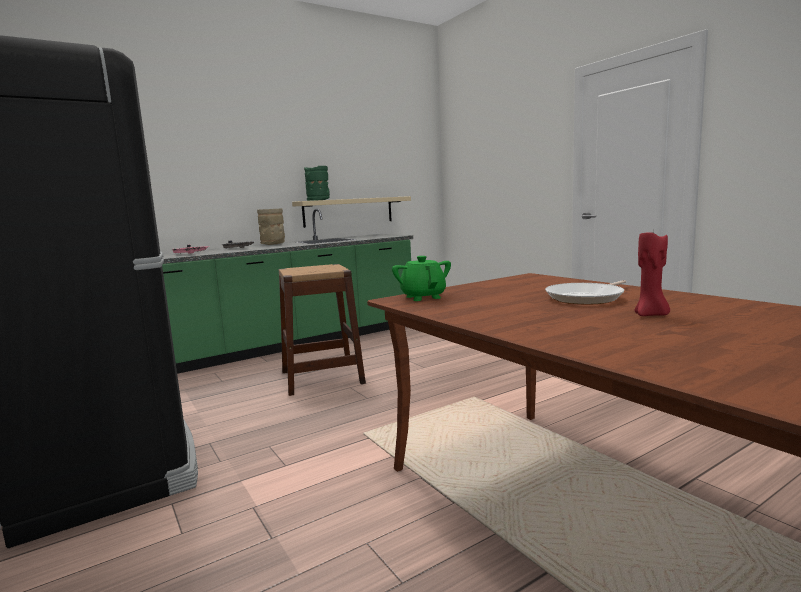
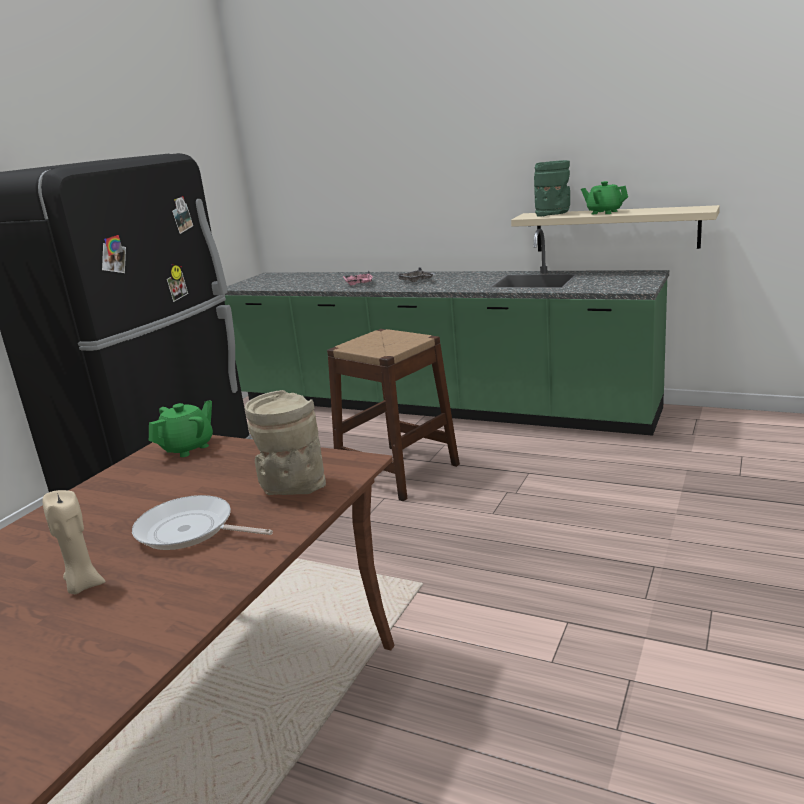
camera: 60 degrees right, 10 degrees up
(272, 244) = (473, 276): beige vase -> beige vase (292, 488)
(350, 198) = (604, 212): none -> green teapot
(650, 315) = (83, 585): red candle -> beige candle

